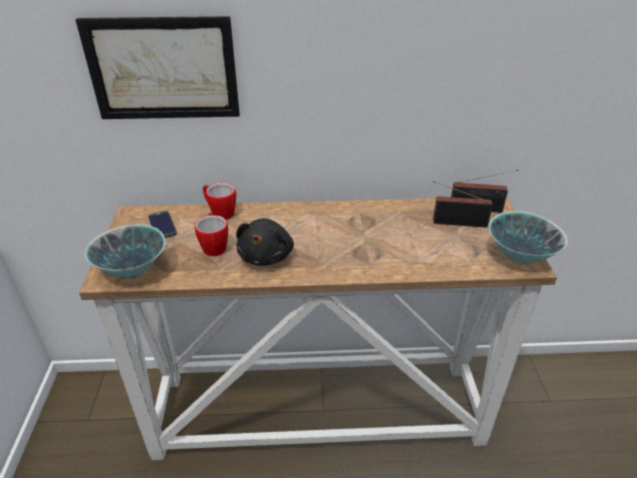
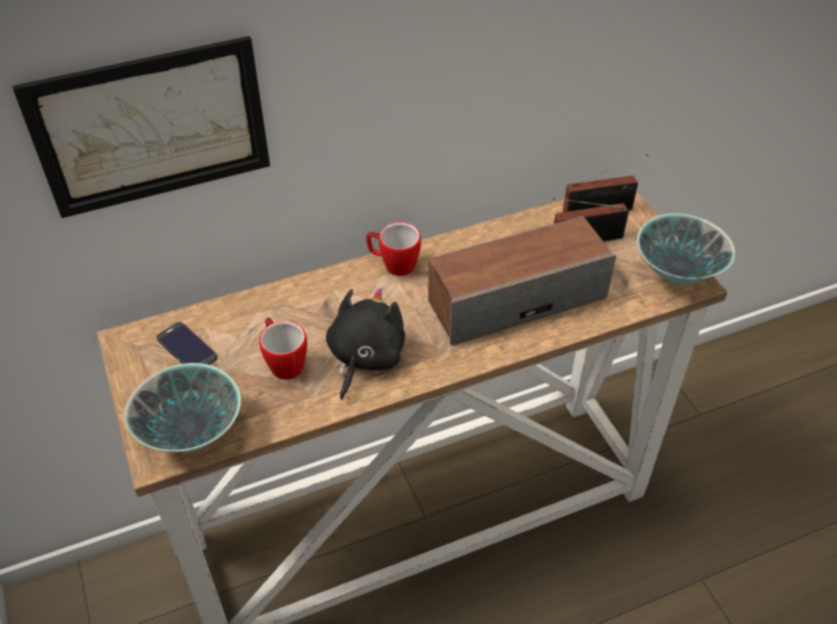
camera: 20 degrees left, 10 degrees up
(220, 213) = (259, 305): mug -> mug (393, 265)
(267, 256) = (364, 358): black plush toy -> black plush toy turned 150 degrees counterclockwise
(390, 246) = (516, 298): none -> speaker

